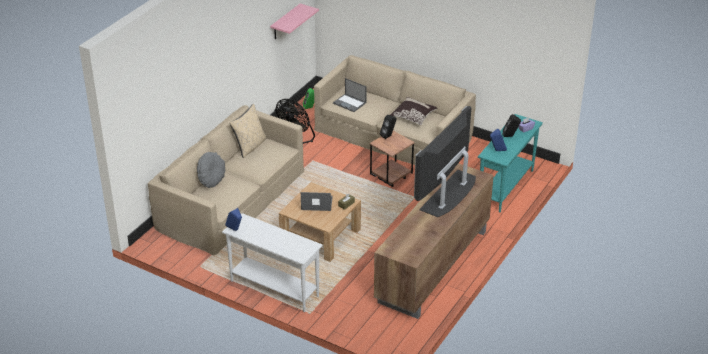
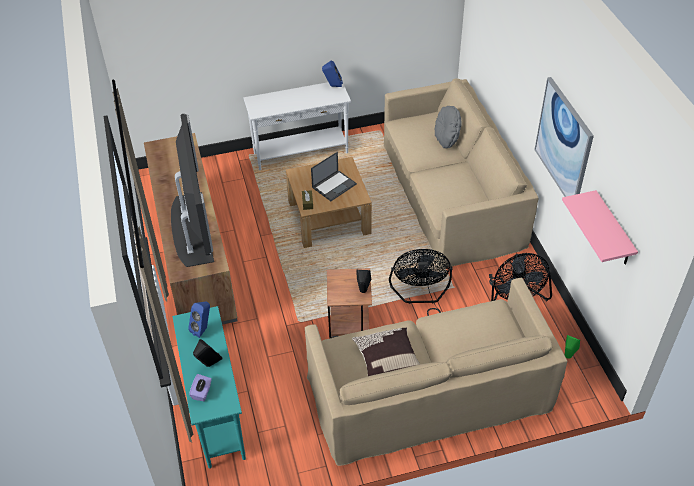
camera: 135 degrees right, 10 degrees up
(242, 47) = (563, 142): none -> picture
(250, 146) = (478, 194): beige pillow -> none
(334, 167) = (422, 296): none -> black fan
(350, 103) = (480, 323): laptop -> none

